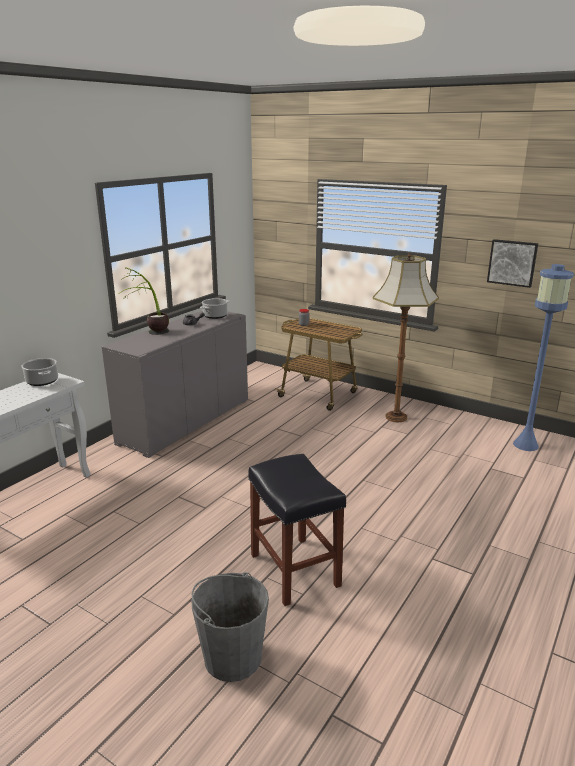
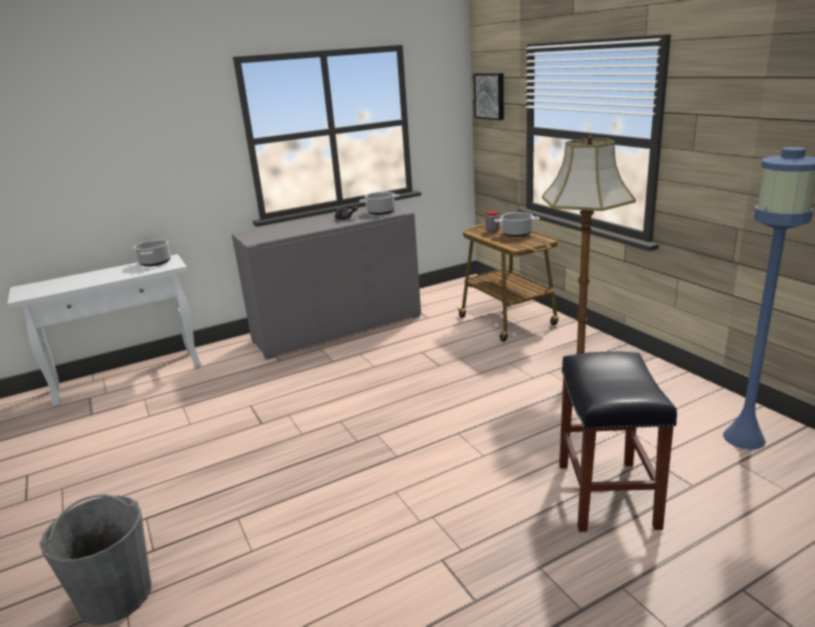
camera: 30 degrees right, 0 degrees up
(150, 335) = (289, 226): potted plant -> none
(293, 569) = (272, 518): black stool -> black stool (605, 494)
(326, 325) = (517, 233): none -> cooking pot
(512, 262) = (756, 149): picture -> picture (490, 96)

